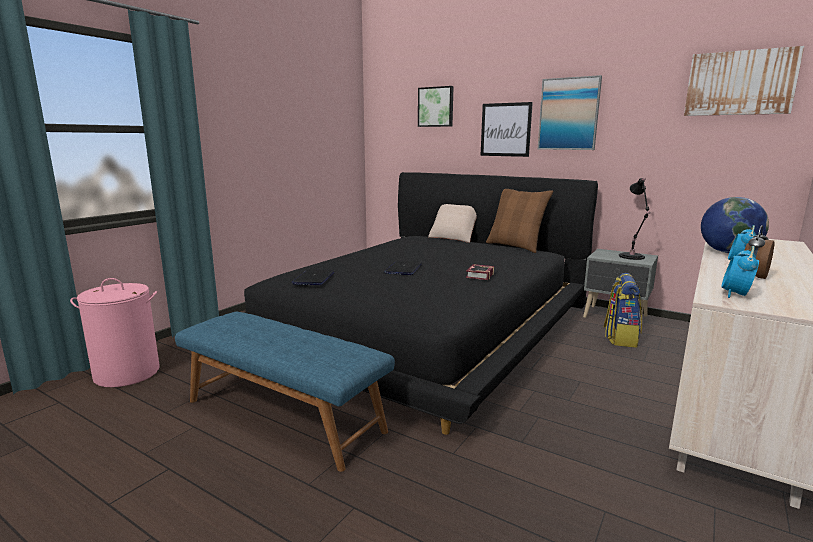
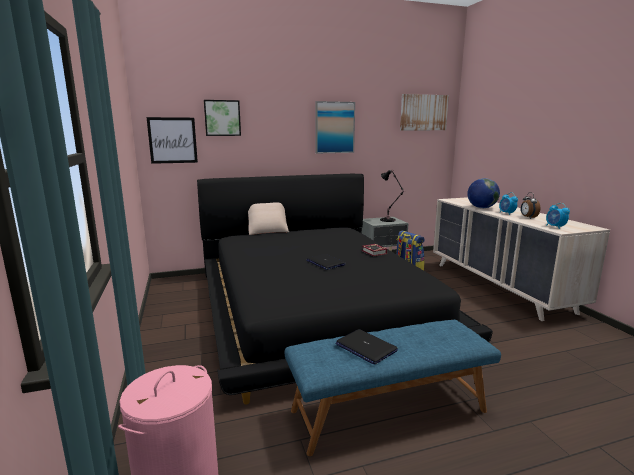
camera: 50 degrees left, 0 degrees up
(314, 278) = (298, 291): laptop -> laptop (365, 347)
(505, 129) = (288, 138): picture -> picture (172, 140)
(515, 246) = (322, 228): brown pillow -> none

